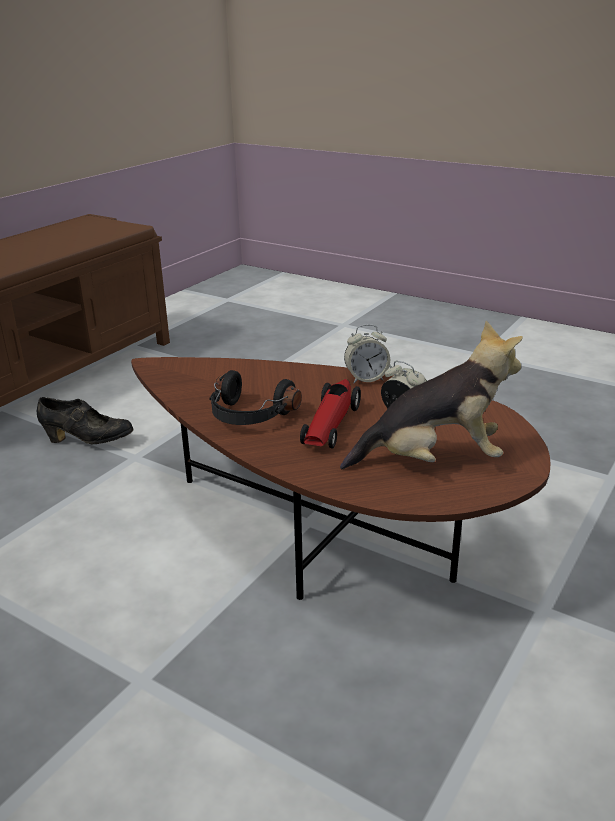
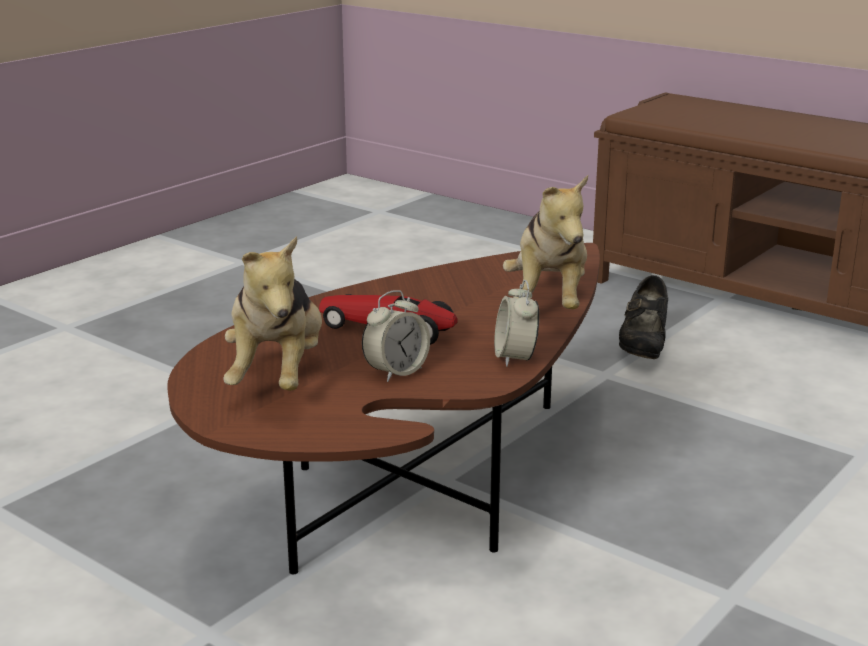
camera: 95 degrees right, 5 degrees down
(249, 416) = (424, 293): black headphones -> none
(262, 371) = (549, 301): none -> plush toy

